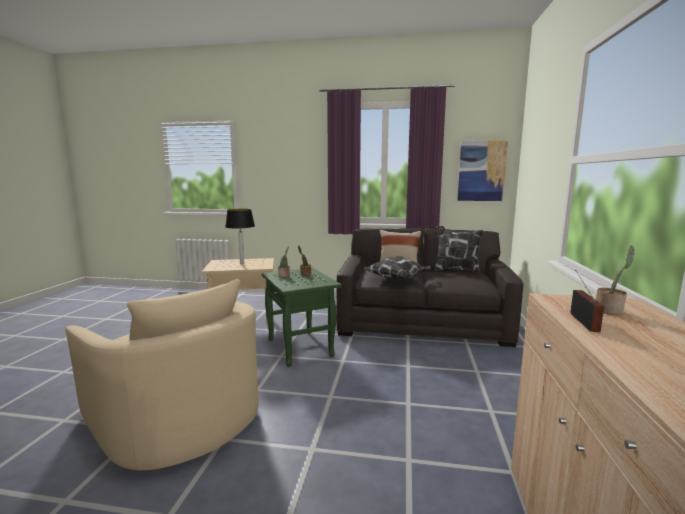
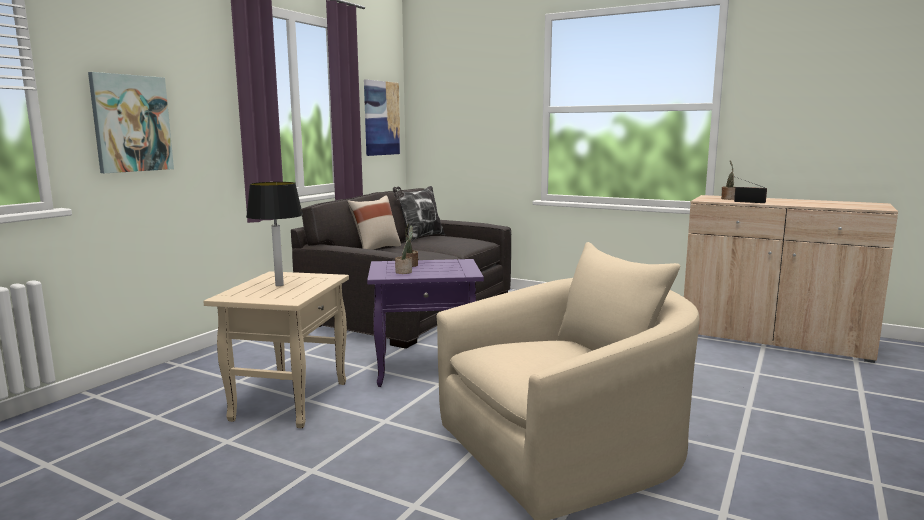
camera: 70 degrees left, 0 degrees up
(274, 177) = (131, 123): none -> picture
(301, 348) = (427, 371): green side table -> purple side table
(397, 279) = (427, 255): pillow -> none

